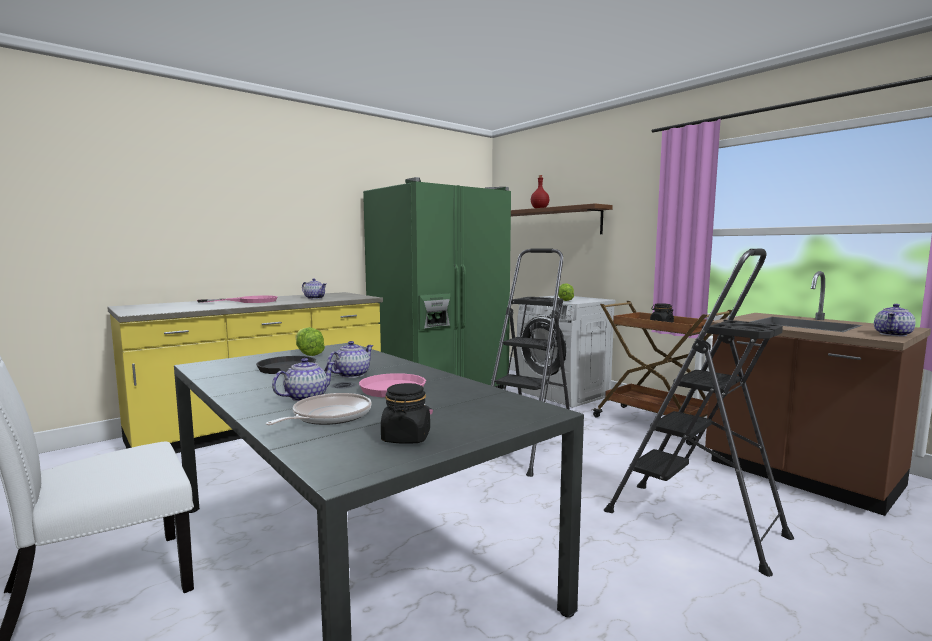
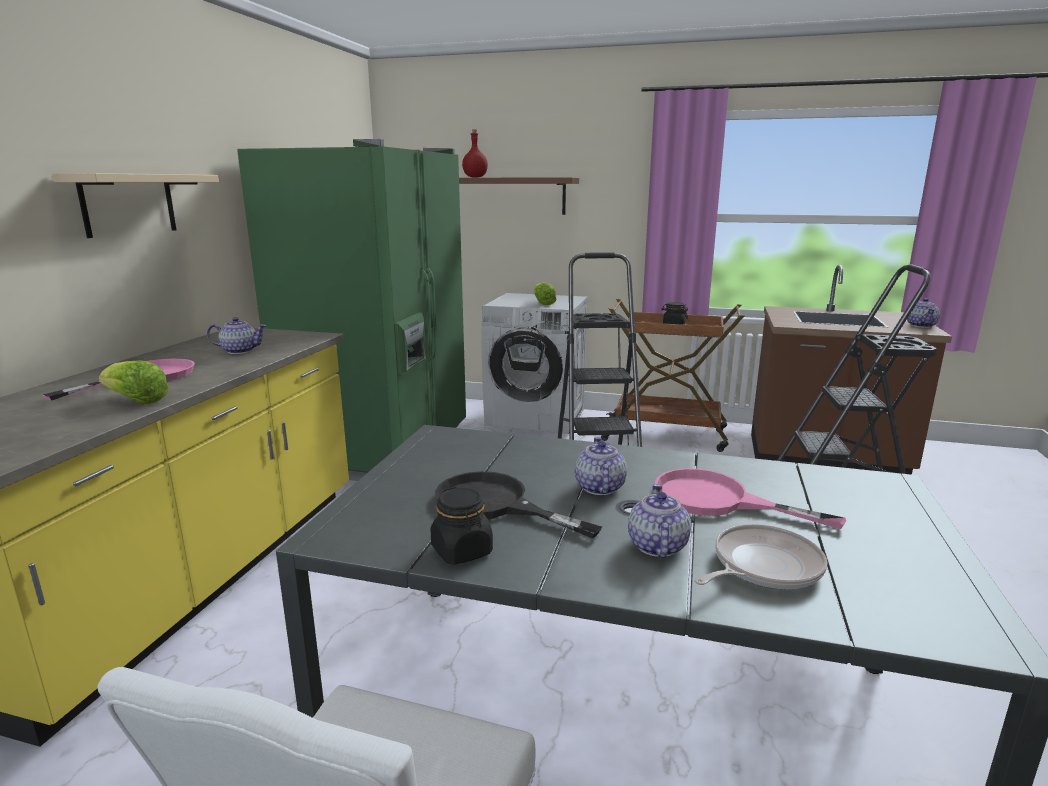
camera: 35 degrees left, 10 degrees up
(286, 217) = (129, 204): none -> beige shelf
(308, 353) = (430, 462): lettuce -> lettuce (136, 400)
(328, 416) = (762, 566): frying pan -> frying pan turned 60 degrees clockwise
(406, 438) = (901, 566): black jar -> black jar (462, 551)

